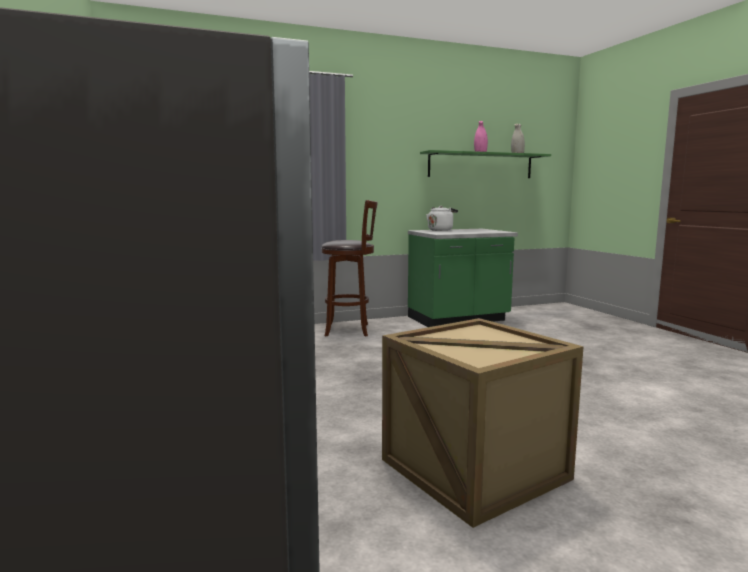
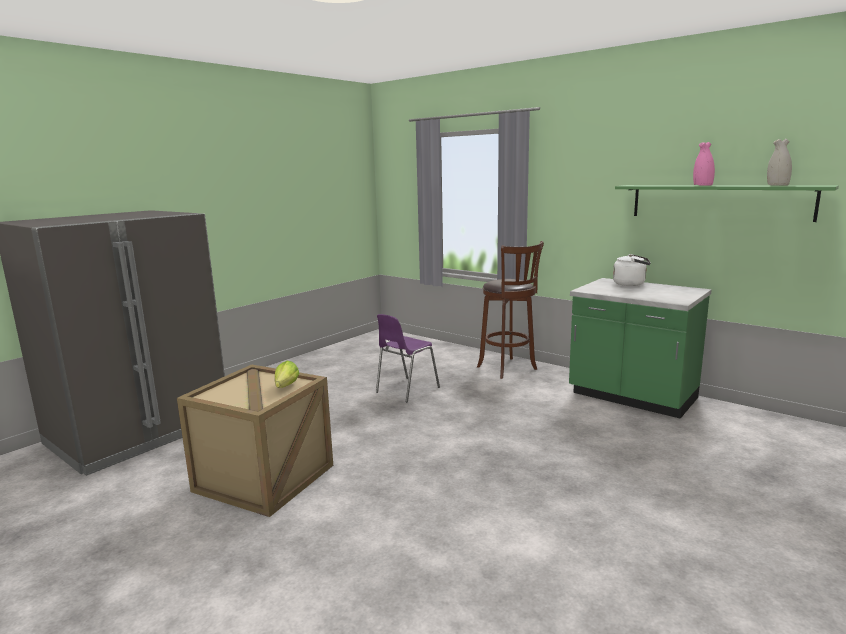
camera: 60 degrees right, 5 degrees up
(332, 367) = (406, 390): none -> purple chair
(489, 335) = (284, 388): none -> lettuce

